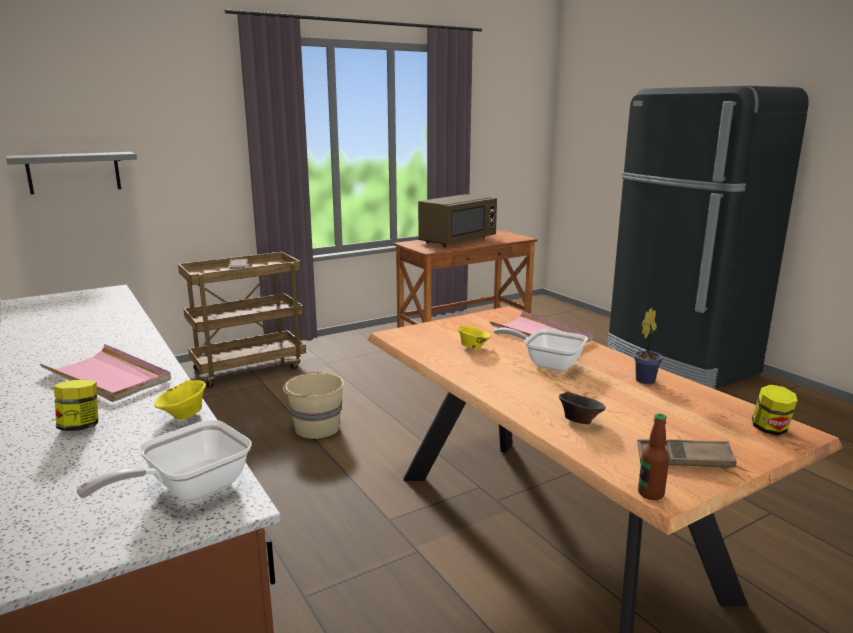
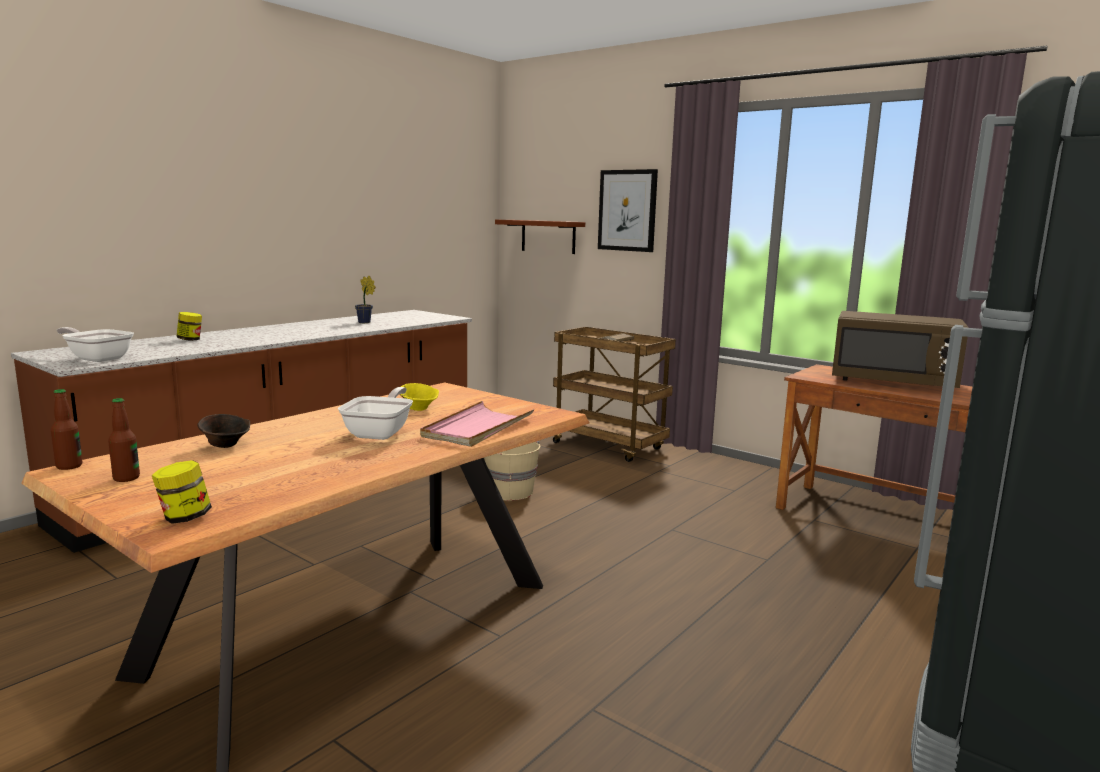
camera: 70 degrees right, 5 degrees down
(74, 172) = (548, 236): grey shelf -> brown shelf
(108, 377) = (267, 335): pink tray -> none
(183, 415) = (201, 349): yellow bowl -> none
(186, 136) = (627, 210): none -> picture
(646, 379) = (341, 469): potted plant -> potted plant (365, 322)
(683, 460) = (126, 478): brown tray -> bottle

